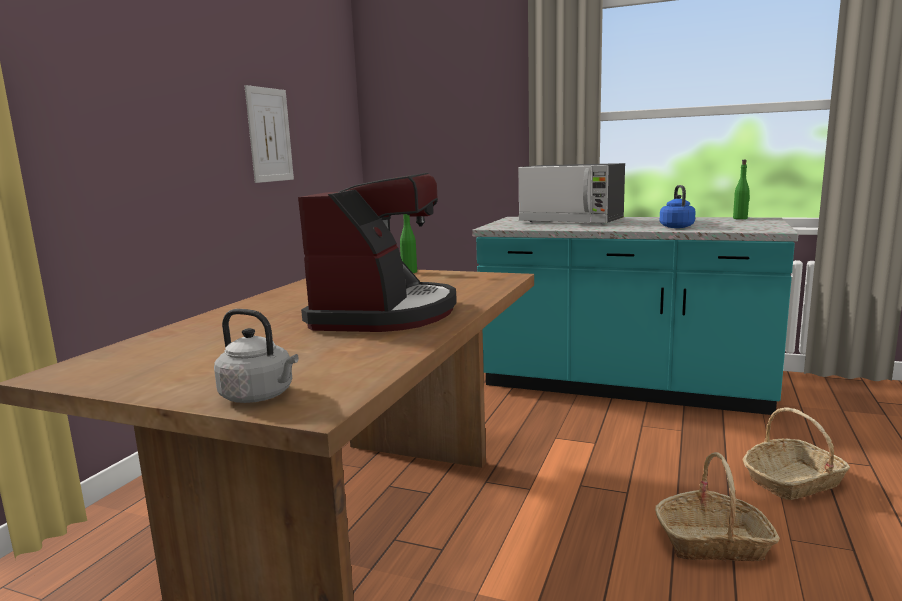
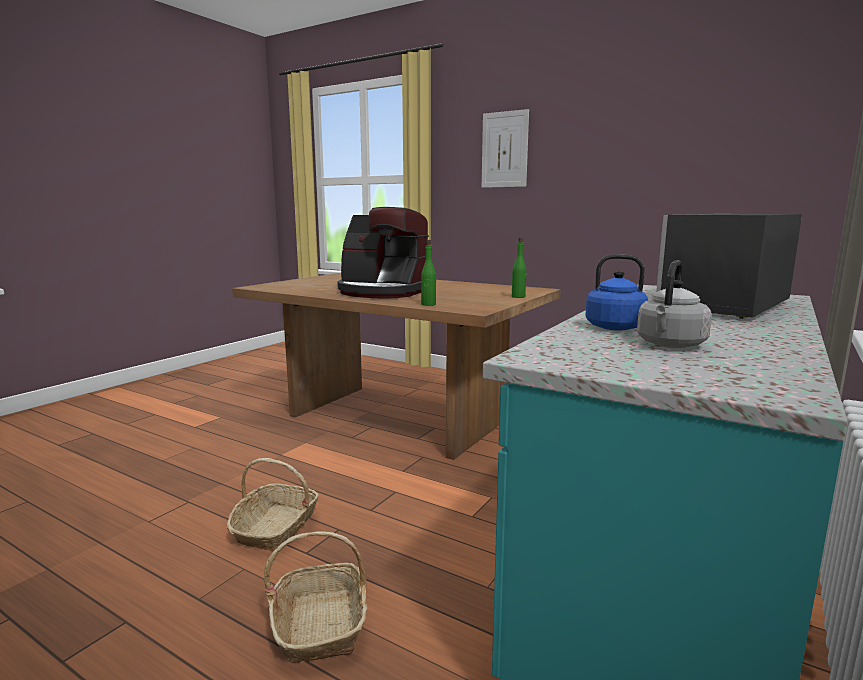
camera: 100 degrees right, 0 degrees up
(260, 396) = (278, 284): grey kettle -> grey kettle (670, 345)
(269, 135) = (652, 175): picture -> picture (504, 149)
(740, 218) = (781, 377): green bottle -> green bottle (428, 304)

